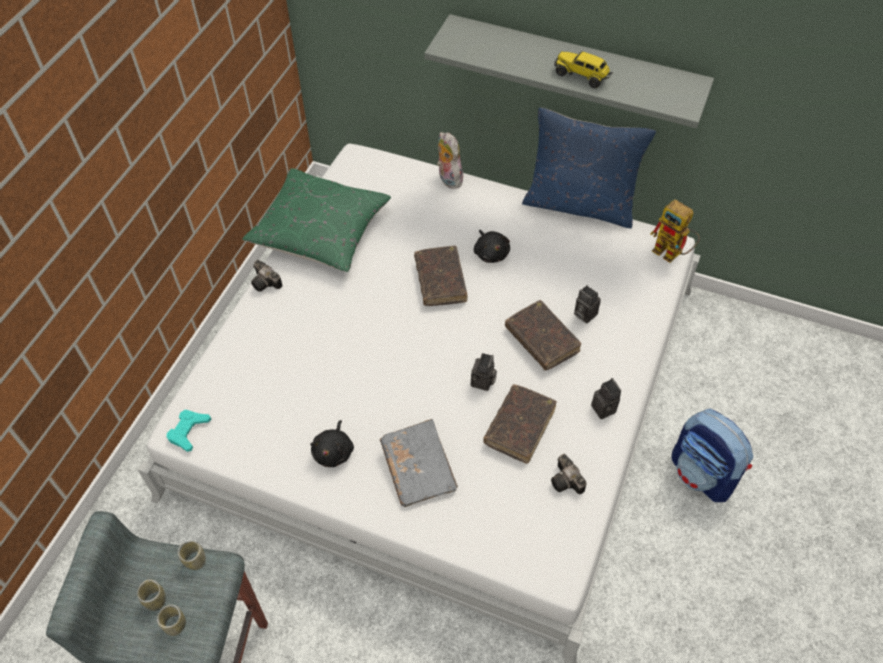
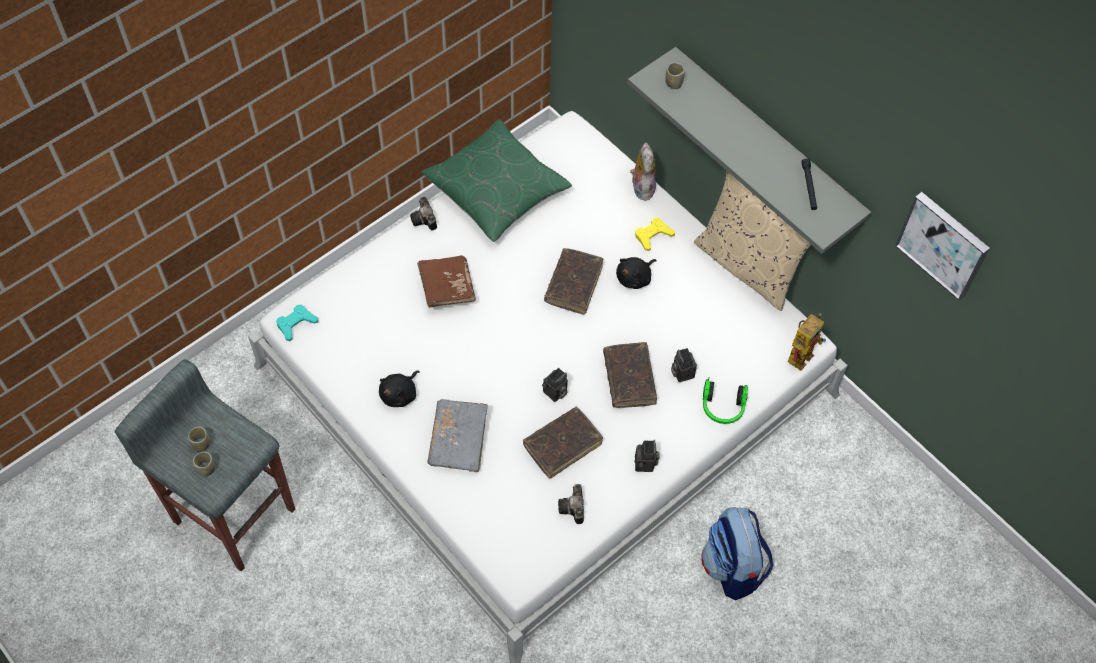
camera: 25 degrees right, 5 degrees up
(195, 561) = (243, 429): cup -> cup (673, 83)
(323, 333) = (446, 288): none -> brown book
(484, 213) = (653, 236): none -> yellow game controller
(491, 253) = (635, 278): black plush toy -> black plush toy turned 45 degrees clockwise
(579, 204) = (748, 266): blue pillow -> beige pillow
(582, 75) = (751, 160): toy truck -> none
(639, 328) = (722, 408): none -> headphones
(647, 78) = (809, 187): none -> black flashlight
(672, 254) = (801, 352): toy robot -> toy robot turned 120 degrees counterclockwise
(810, 68) = (943, 244): none -> picture

